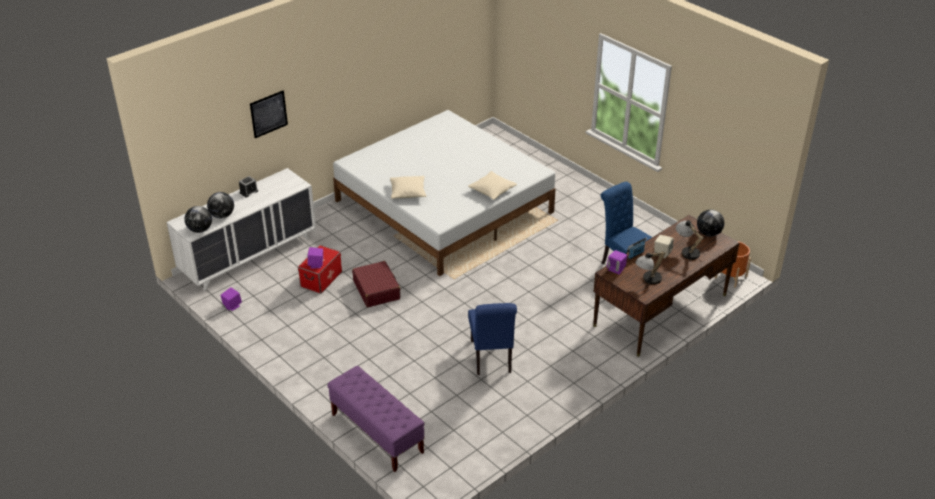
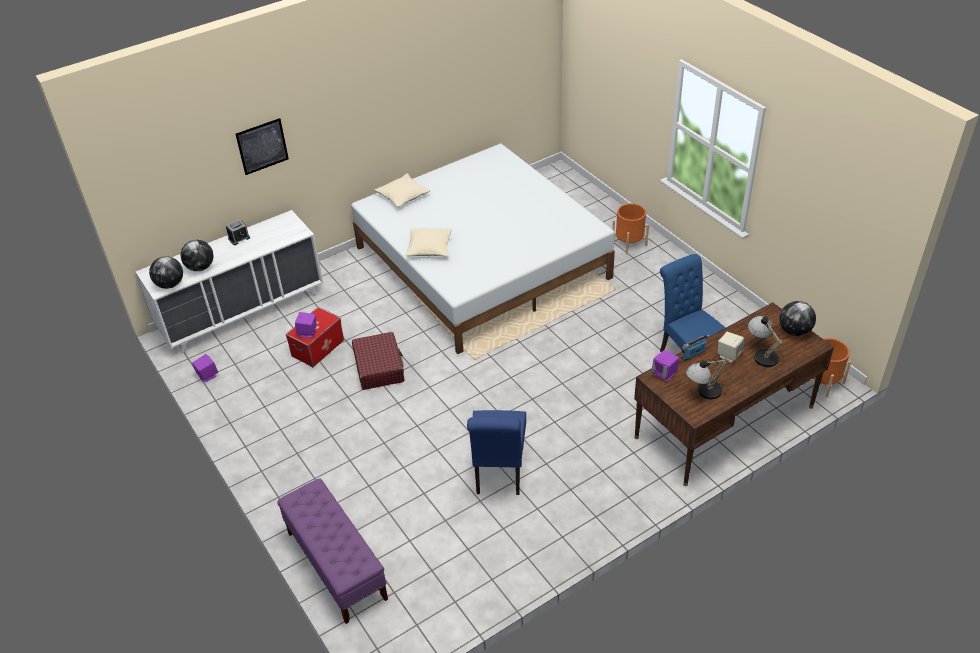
camera: 10 degrees right, 5 degrees up
(492, 190) = (531, 251): beige pillow -> beige pillow (403, 196)
(562, 185) = (629, 243): none -> orange planter

